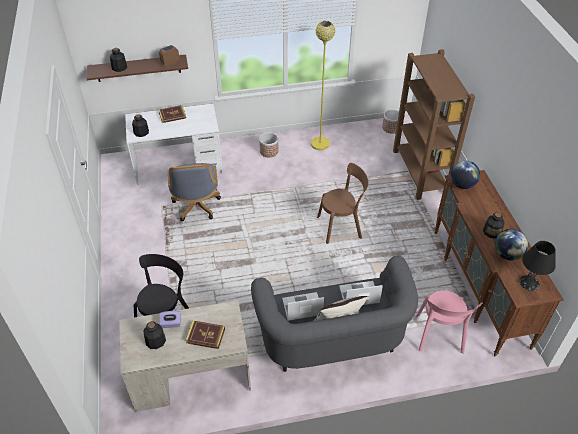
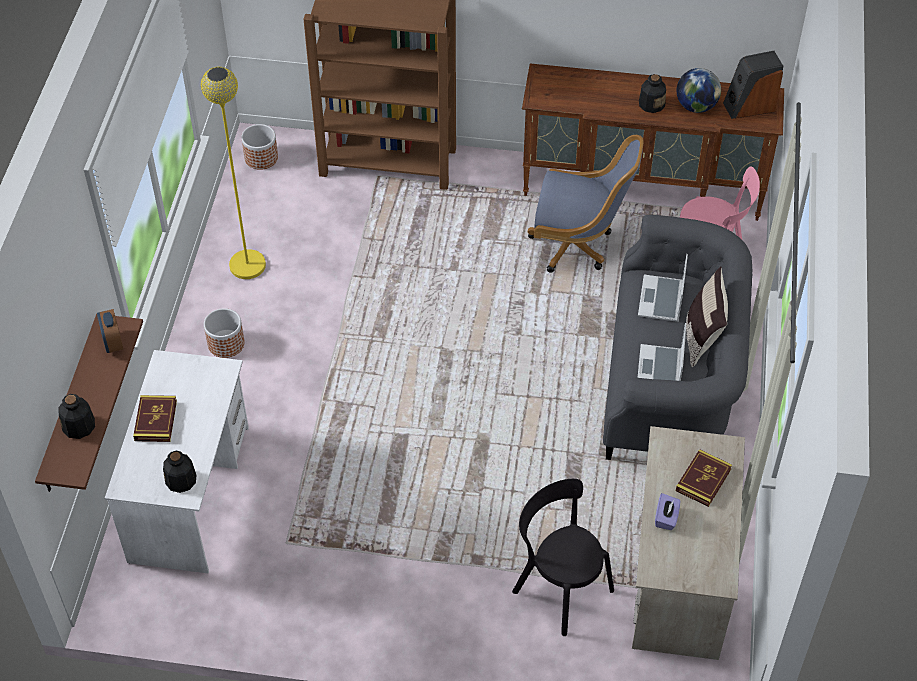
camera: 70 degrees left, 5 degrees up
(155, 341) = (692, 544): bottle -> none
(197, 209) = (323, 489): blue office chair -> blue office chair (578, 246)
(341, 227) = (461, 301): brown chair -> none
(462, 185) = (550, 97): globe -> none
(529, 283) = (749, 106): black table lamp -> speaker

